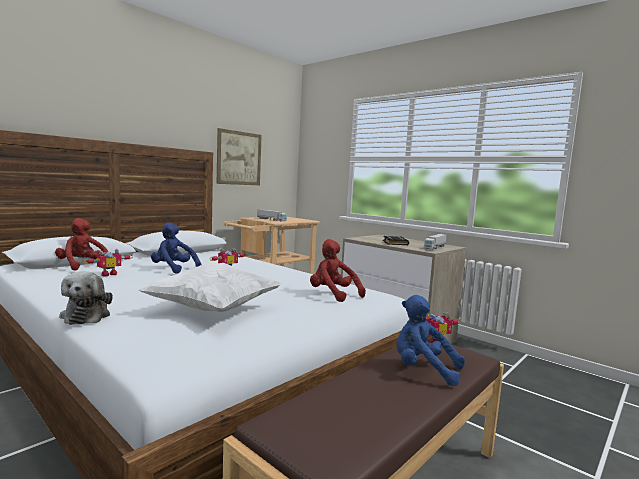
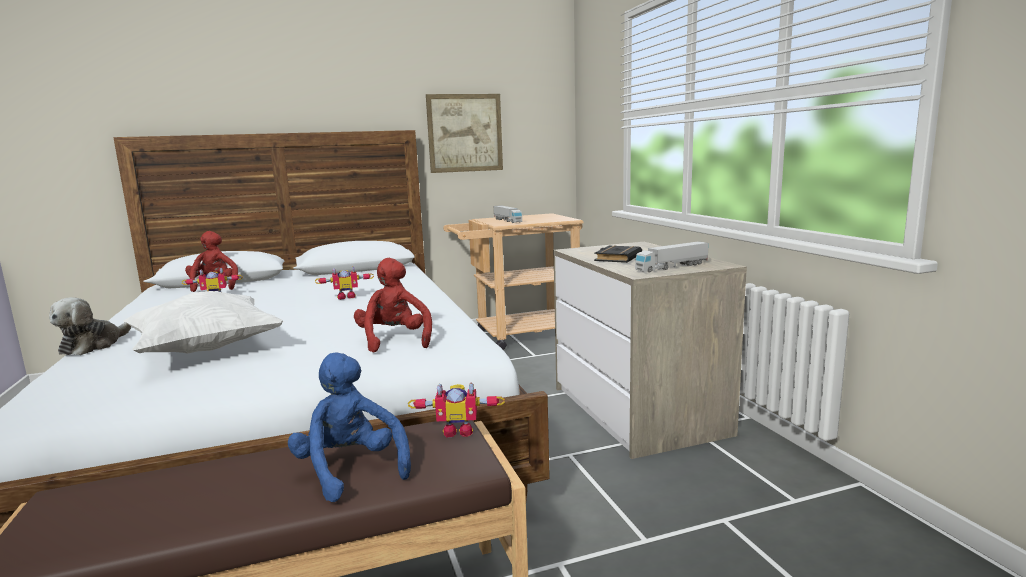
camera: 30 degrees right, 5 degrees up
(173, 269) = (293, 293): blue plush toy -> none

